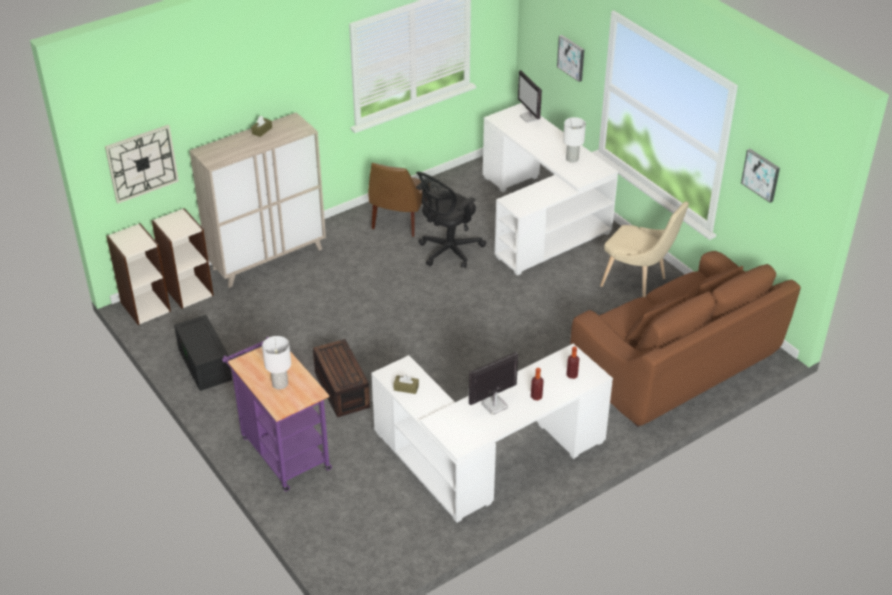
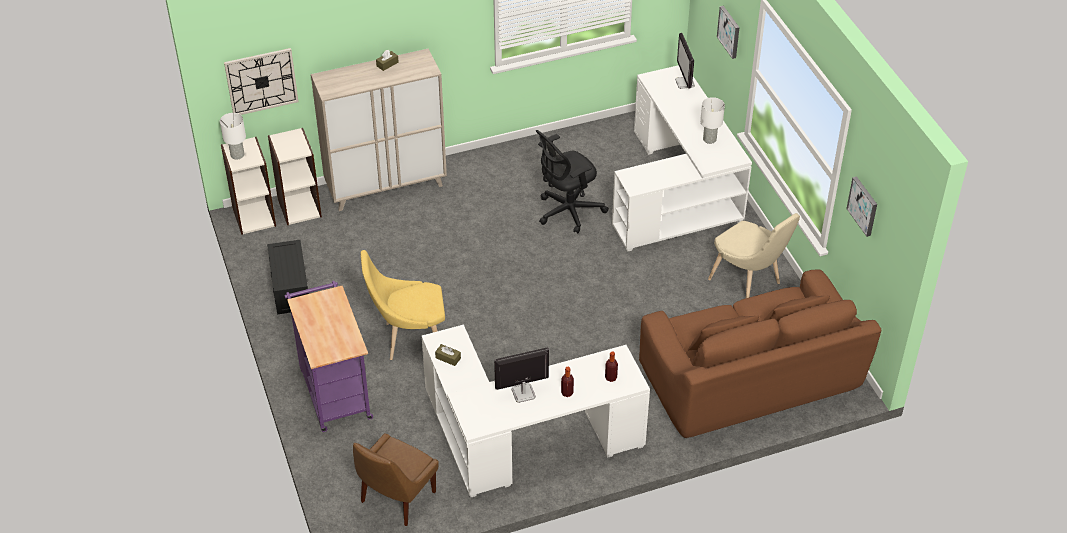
camera: 15 degrees right, 5 degrees up
(279, 384) = (326, 332): white table lamp -> white table lamp (237, 155)
(340, 389) = (409, 339): brown storage box -> yellow chair
(398, 223) = (528, 170): brown chair -> brown chair (396, 498)

